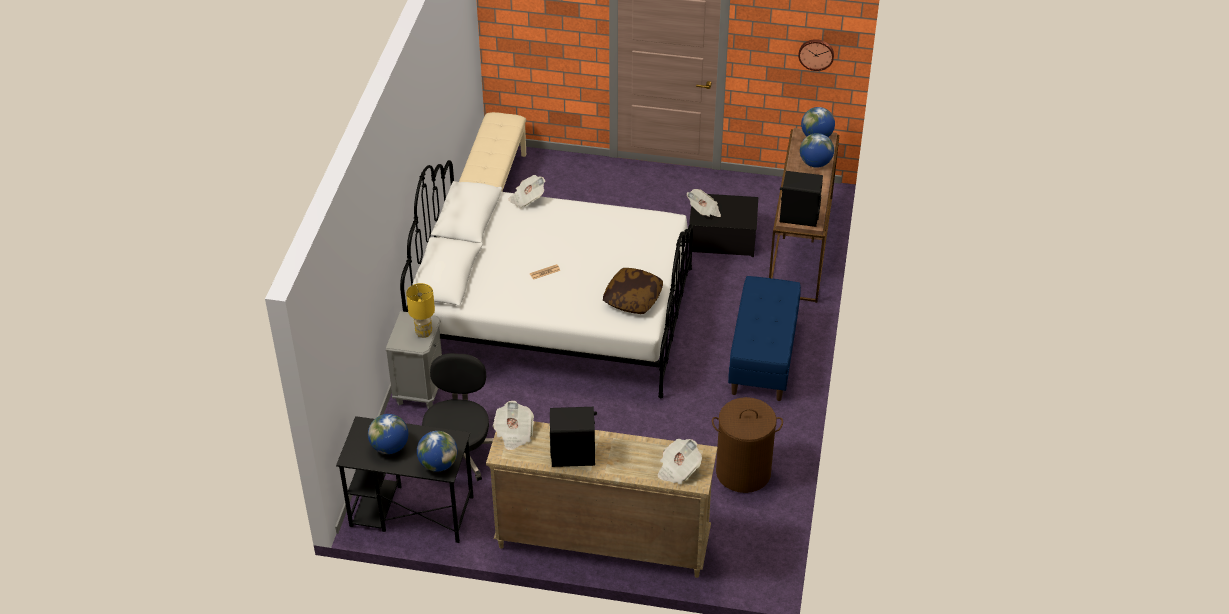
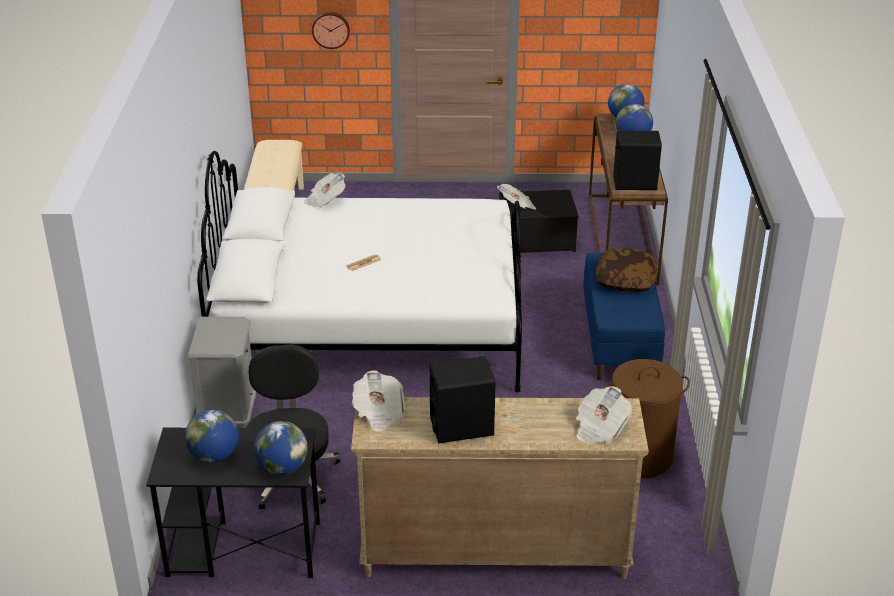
camera: 10 degrees left, 10 degrees down
(423, 333) = (232, 335): yellow table lamp -> none
(633, 298) = (473, 277): pillow -> pillow (625, 280)
(816, 53) = (614, 29): wall clock -> wall clock (330, 29)

